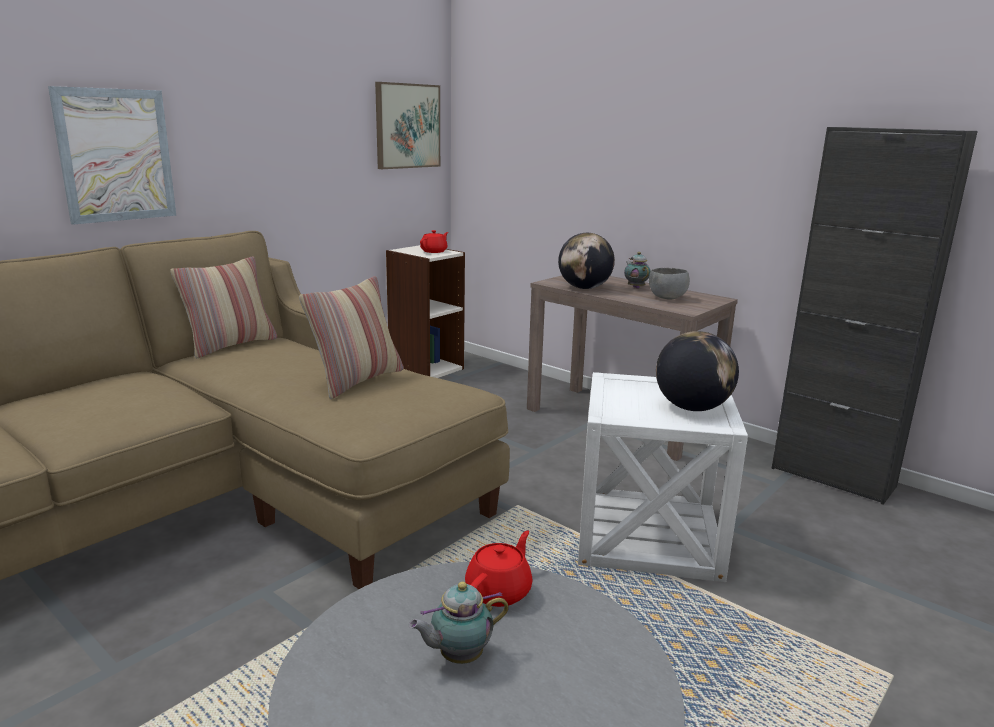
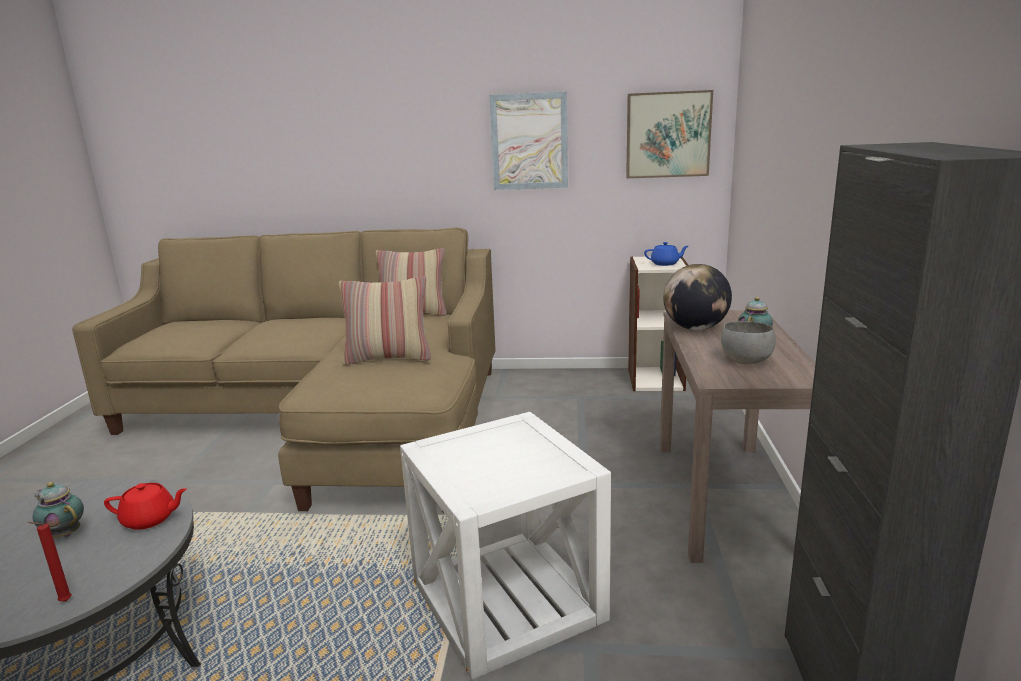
camera: 55 degrees right, 0 degrees up
(116, 155) = (386, 167): picture -> picture (529, 141)
(434, 251) = (665, 264): red teapot -> blue teapot
(634, 670) = (63, 602): none -> red candle
(692, 408) = (501, 476): globe -> none

